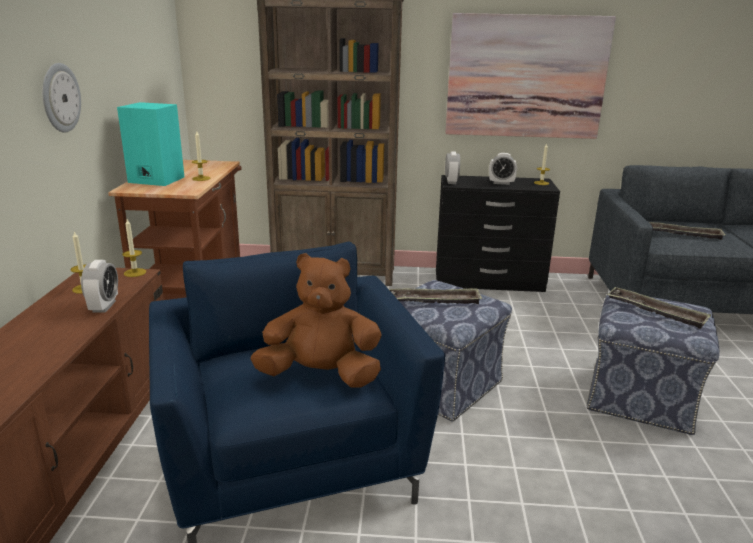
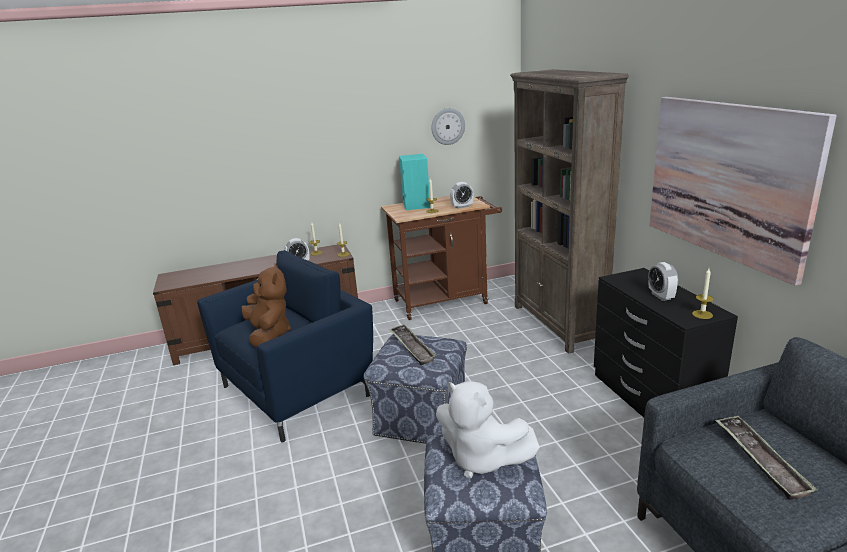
camera: 70 degrees right, 0 degrees up
(60, 98) = (345, 149): wall clock -> wall clock (447, 126)
(451, 182) = (622, 276): alarm clock -> alarm clock (462, 206)
(655, 311) = (481, 459): tray -> white plush toy

